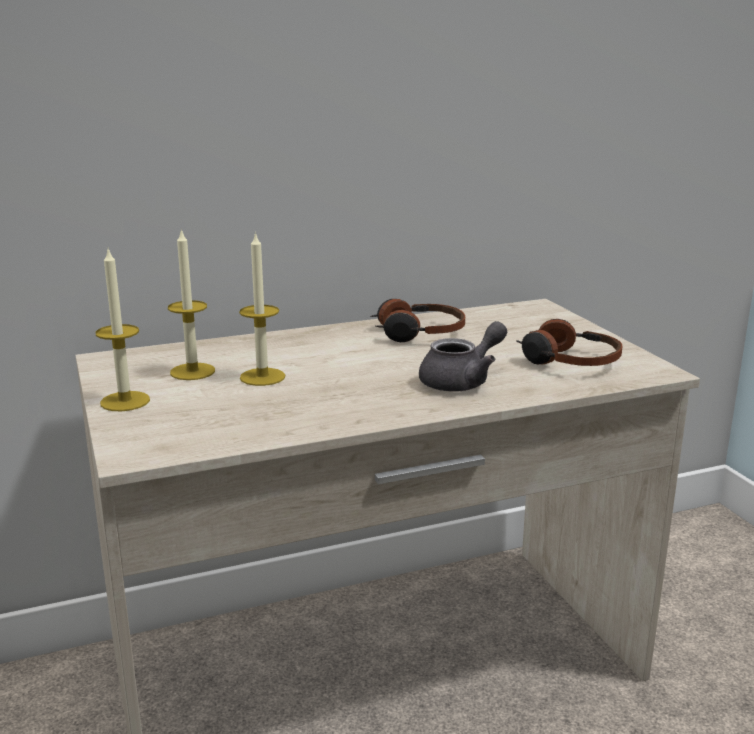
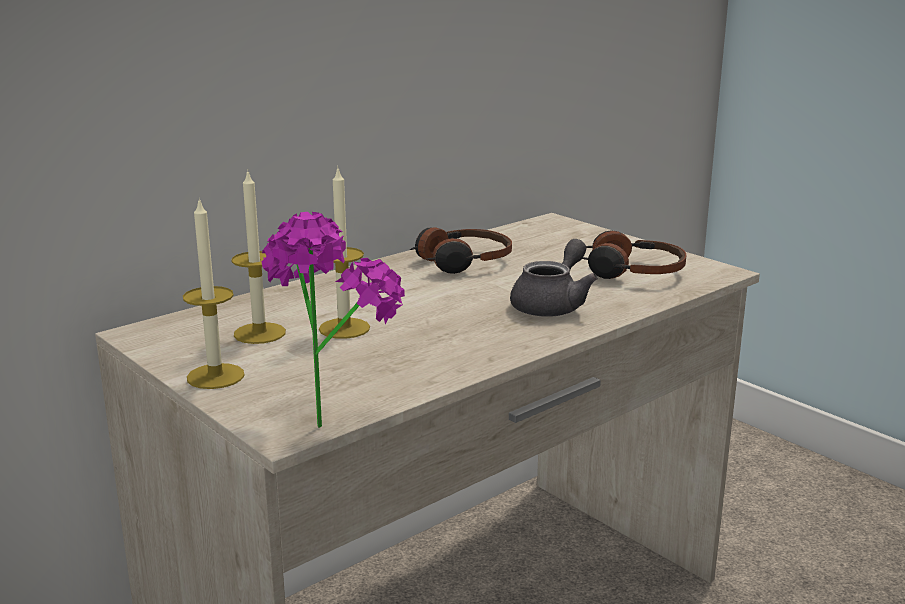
camera: 20 degrees left, 0 degrees up
(179, 446) = (330, 414): none -> potted plant

